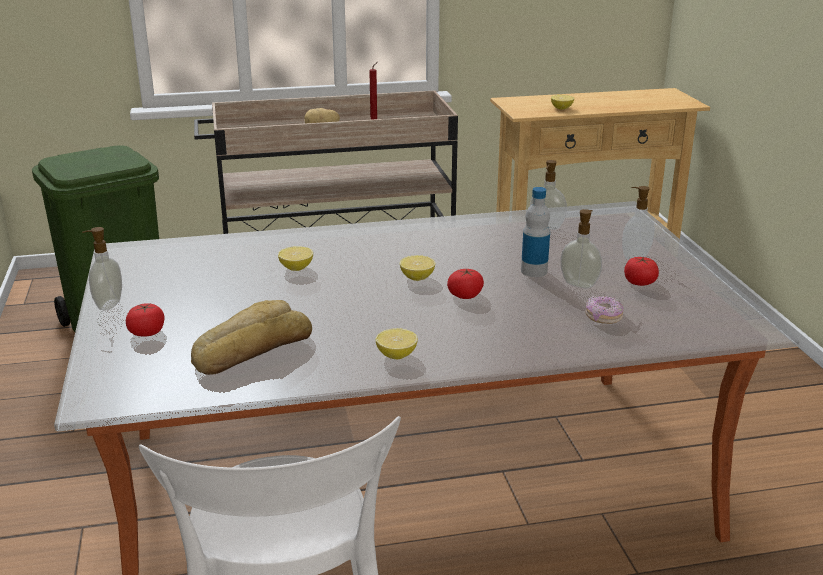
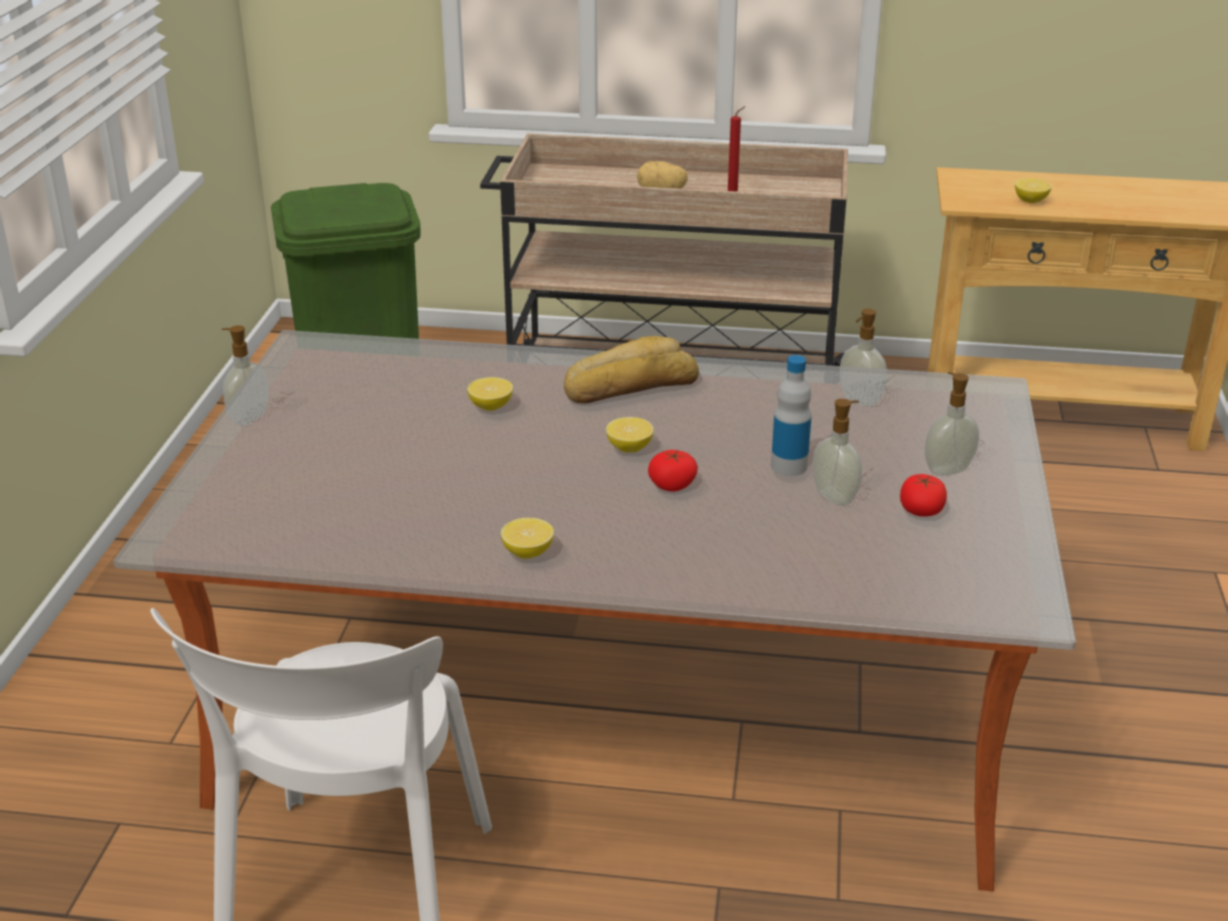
camera: 20 degrees right, 5 degrees up
(147, 332) = (269, 463): tomato -> none
(250, 349) = (367, 509): bread -> bread (629, 385)
(603, 318) = (827, 553): donut -> none

